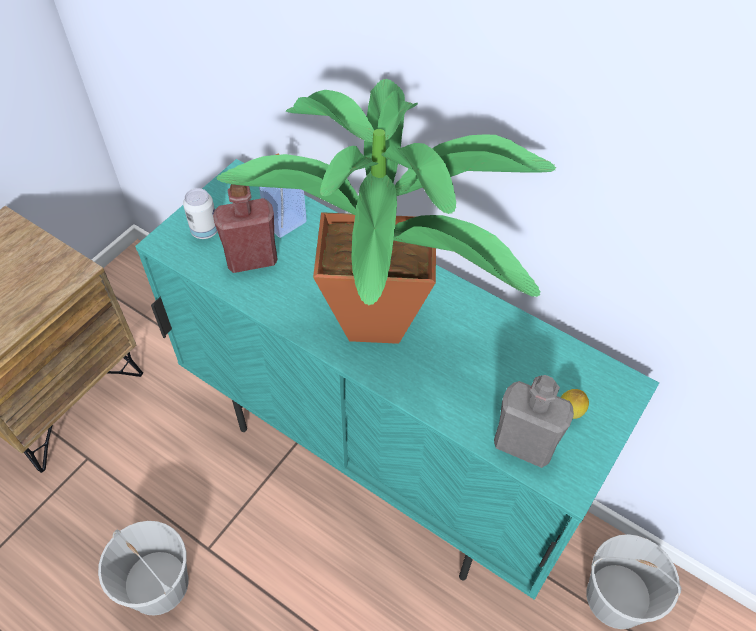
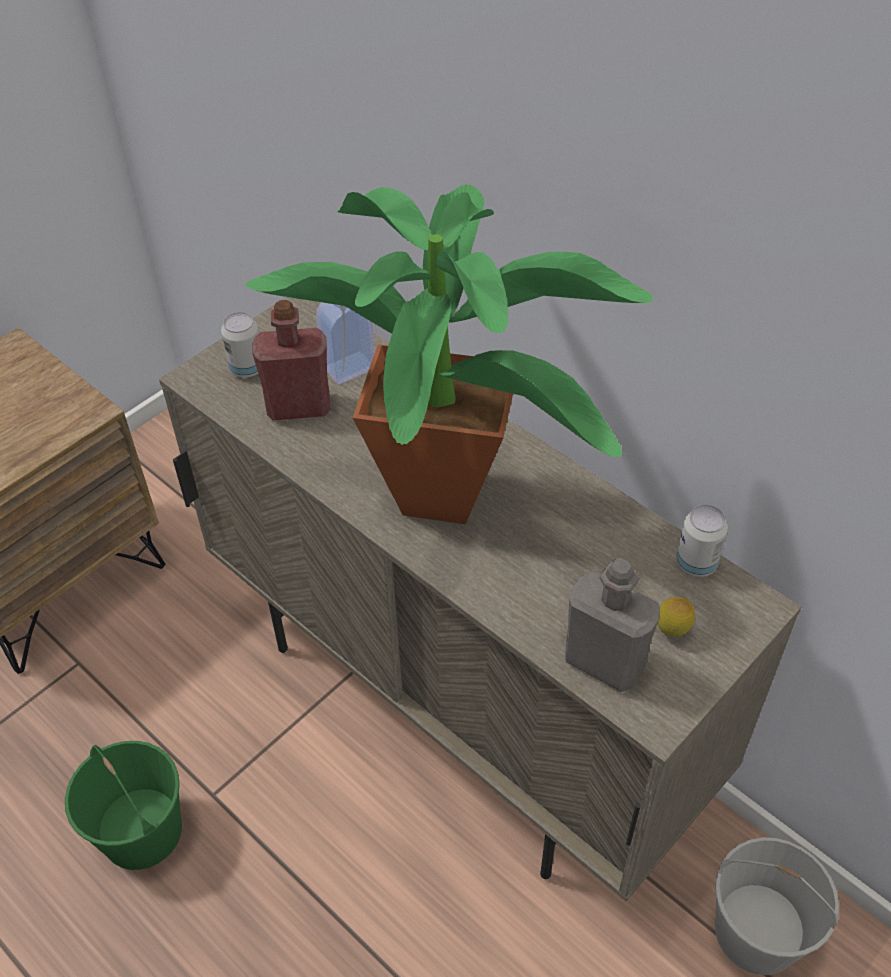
camera: 10 degrees right, 5 degrees down
(156, 583) = (140, 830): white bucket -> green bucket
(378, 459) = (455, 709): turquoise cabinet -> beige cabinet
(577, 356) = (696, 563): none -> can

